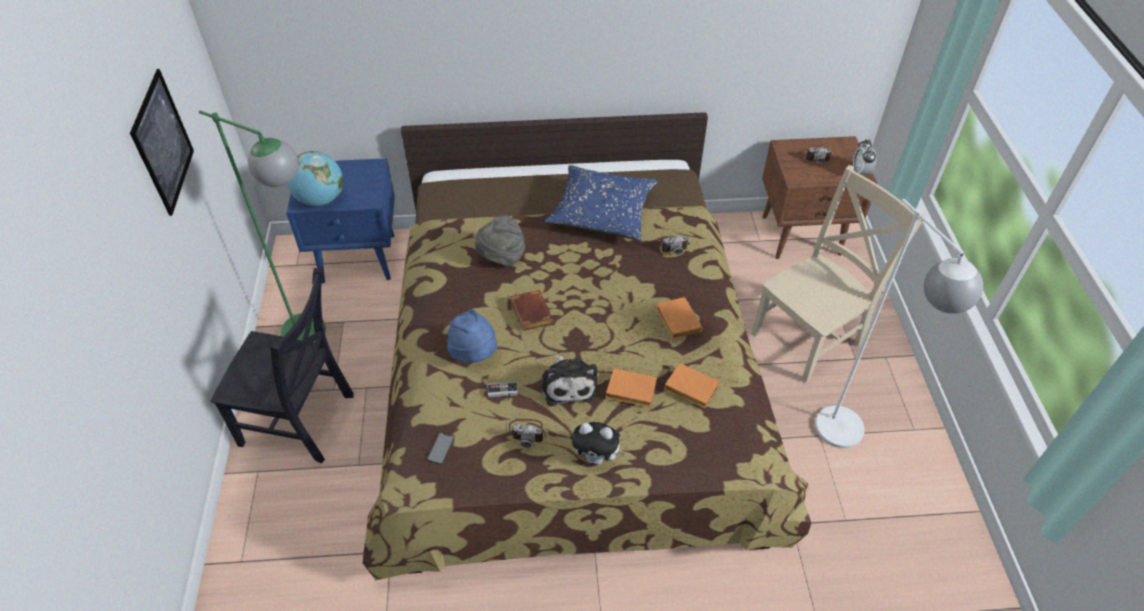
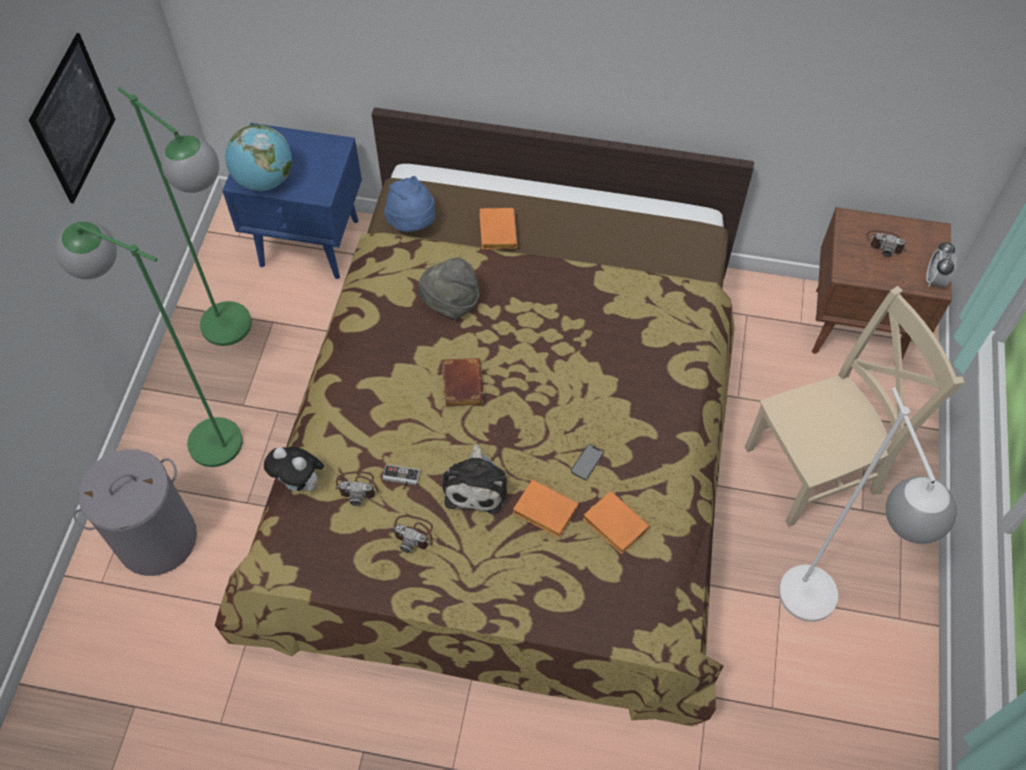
camera: 15 degrees right, 10 degrees up
(284, 513) = (156, 539): none -> grey laundry basket
(301, 421) = (199, 435): black chair -> green floor lamp
(441, 448) = (315, 529): phone -> phone (587, 462)
(474, 354) = (384, 422): blue hat -> blue hat (412, 223)
(597, 458) = (480, 583): plush toy -> plush toy (301, 483)
(602, 213) = (588, 268): blue pillow -> none
(671, 245) = (657, 331): camera -> camera (357, 487)
(676, 320) = (628, 433): orange book -> orange book (496, 231)

